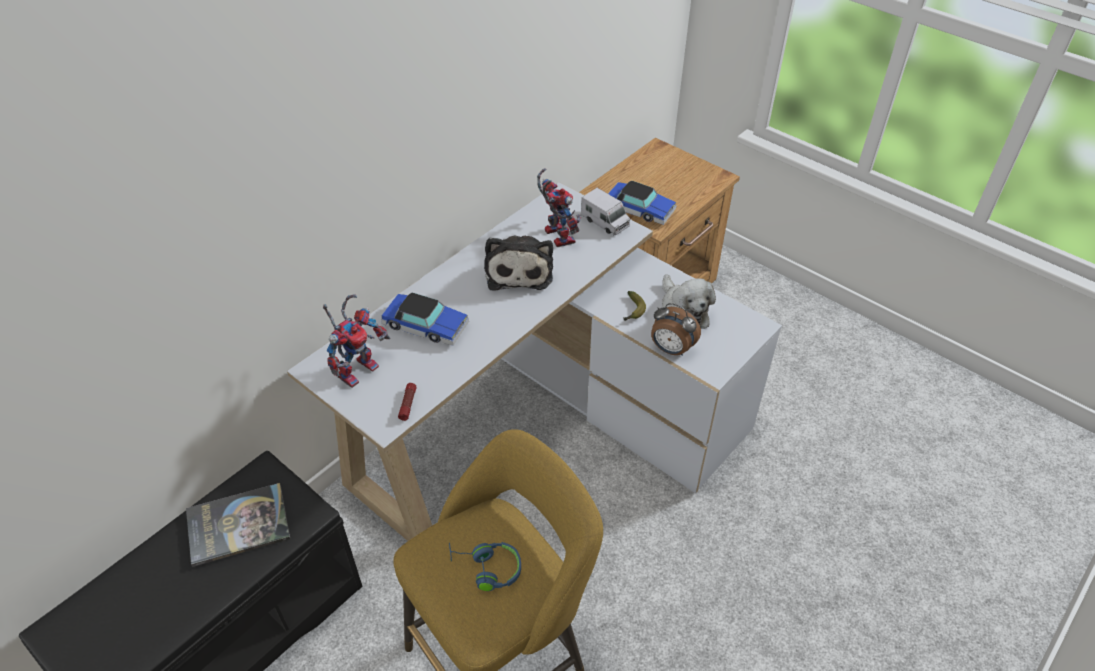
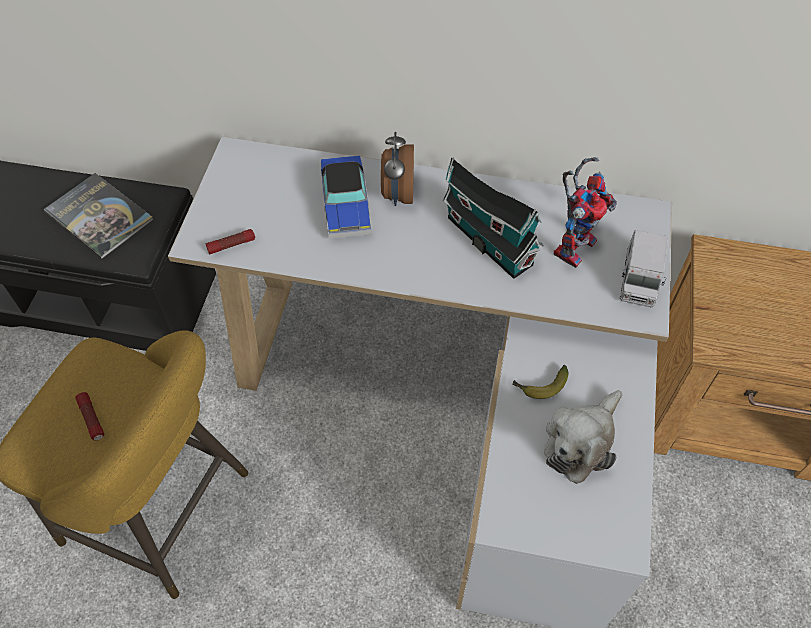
camera: 60 degrees right, 10 degrees up
(358, 367) = (256, 183): toy robot -> none
(486, 568) = (92, 419): blue headphones -> flashlight
(519, 270) = (487, 238): plush toy -> toy house
(639, 209) = (732, 311): toy car -> none
(671, 349) = (505, 457): alarm clock -> alarm clock (397, 194)

